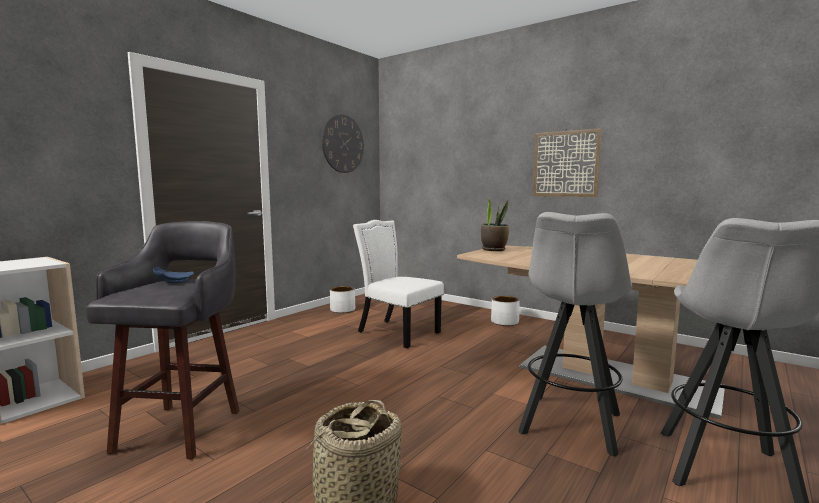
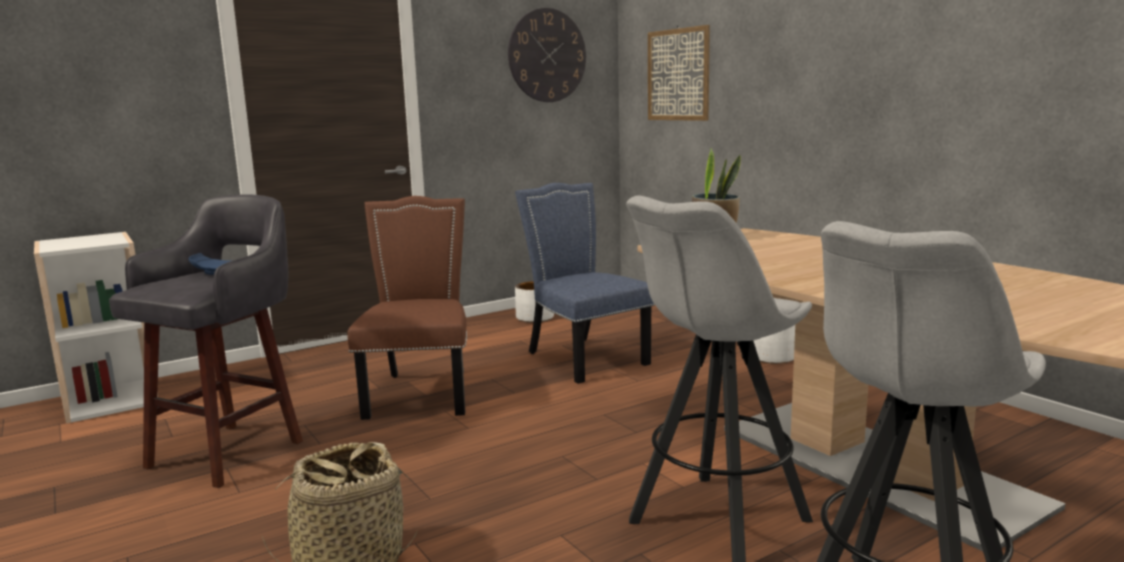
camera: 20 degrees right, 5 degrees up
(305, 367) = (420, 395): none -> brown chair
(399, 333) = (586, 360): white chair -> blue chair
(565, 162) = (889, 81): picture -> picture (678, 73)

